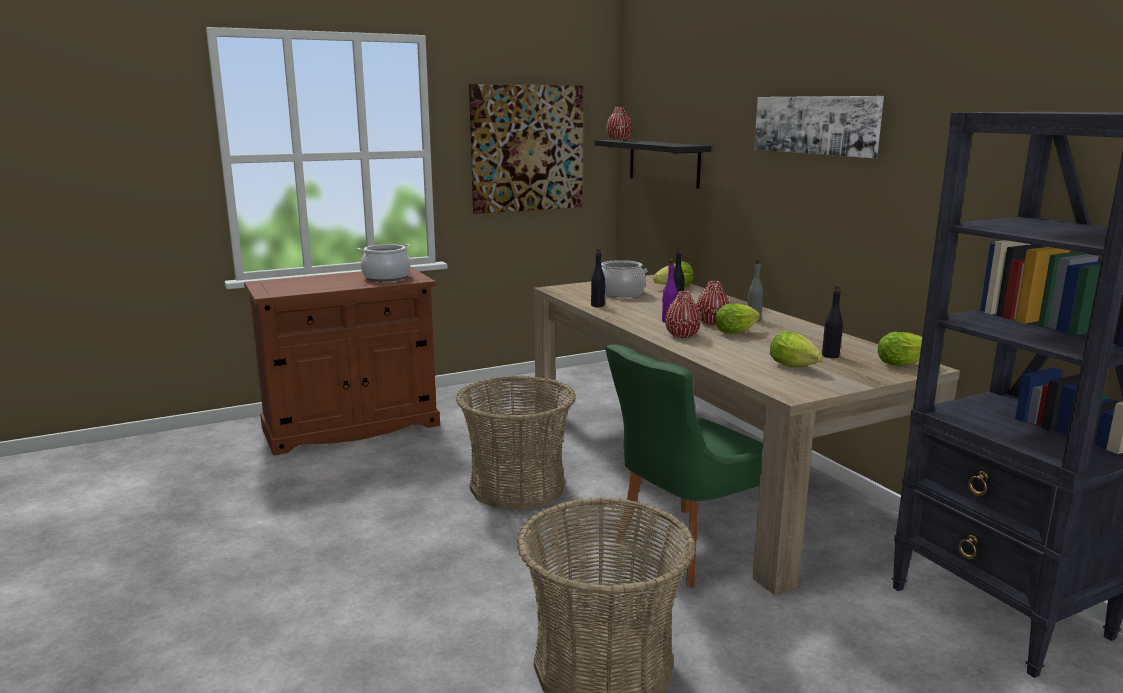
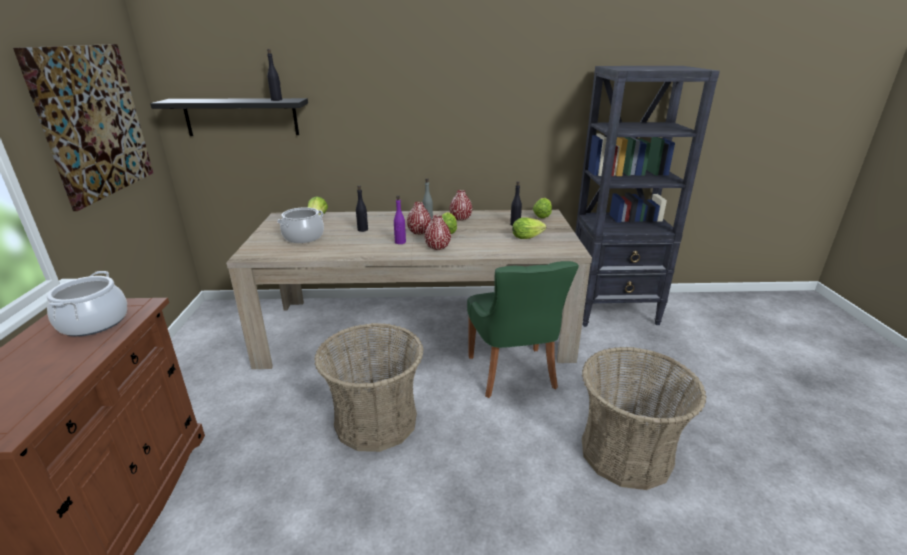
camera: 65 degrees left, 10 degrees up
(598, 305) = (326, 253): black bottle -> black bottle (276, 100)
(618, 139) = (174, 100): red vase -> red vase (460, 218)
(816, 125) = (424, 77): picture -> none

